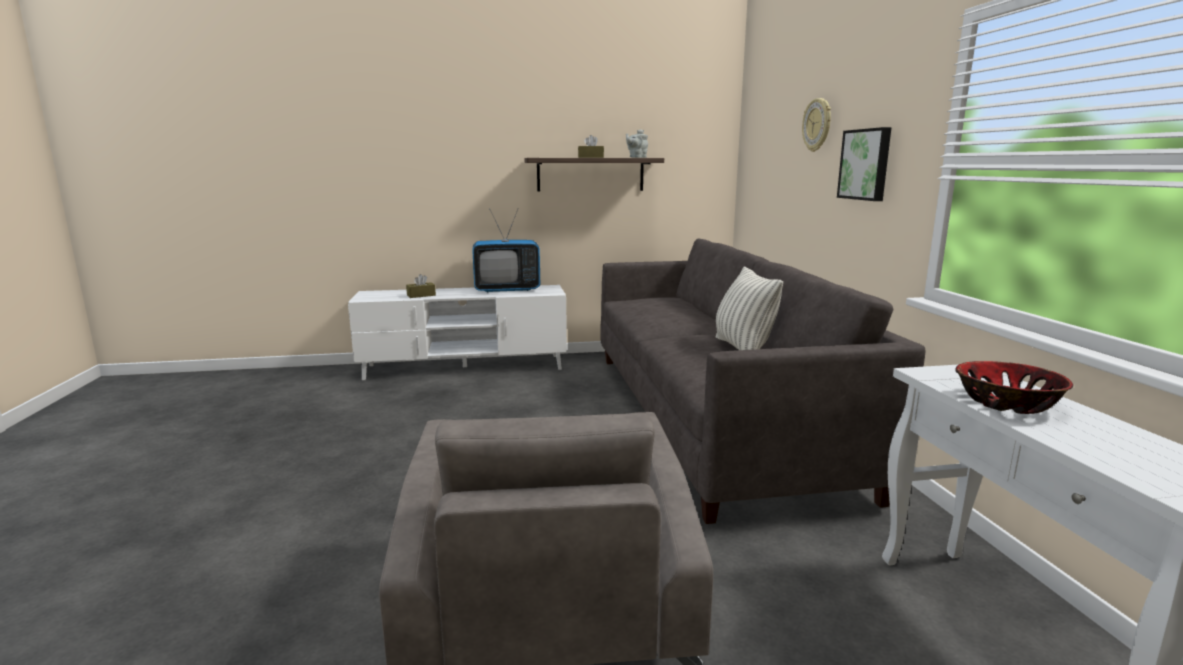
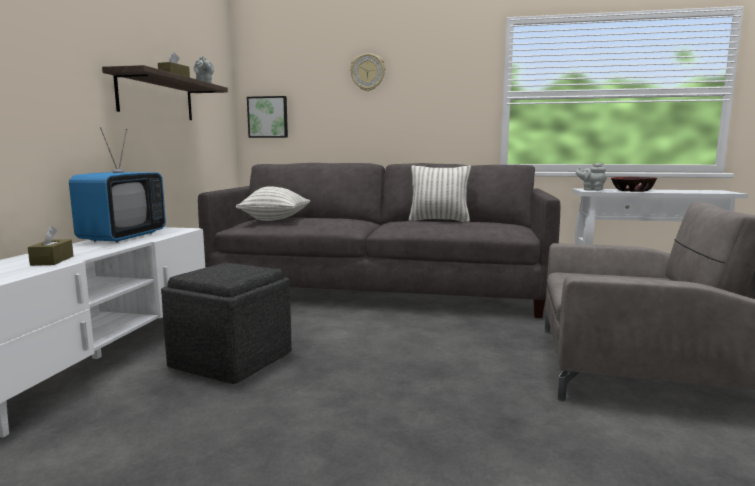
camera: 70 degrees left, 5 degrees down
(478, 398) = (231, 359): none -> grey ottoman
(653, 302) = (275, 220): none -> pillow
(866, 164) = (431, 99): picture -> picture (268, 117)
(952, 374) = (591, 190): none -> grey teapot

